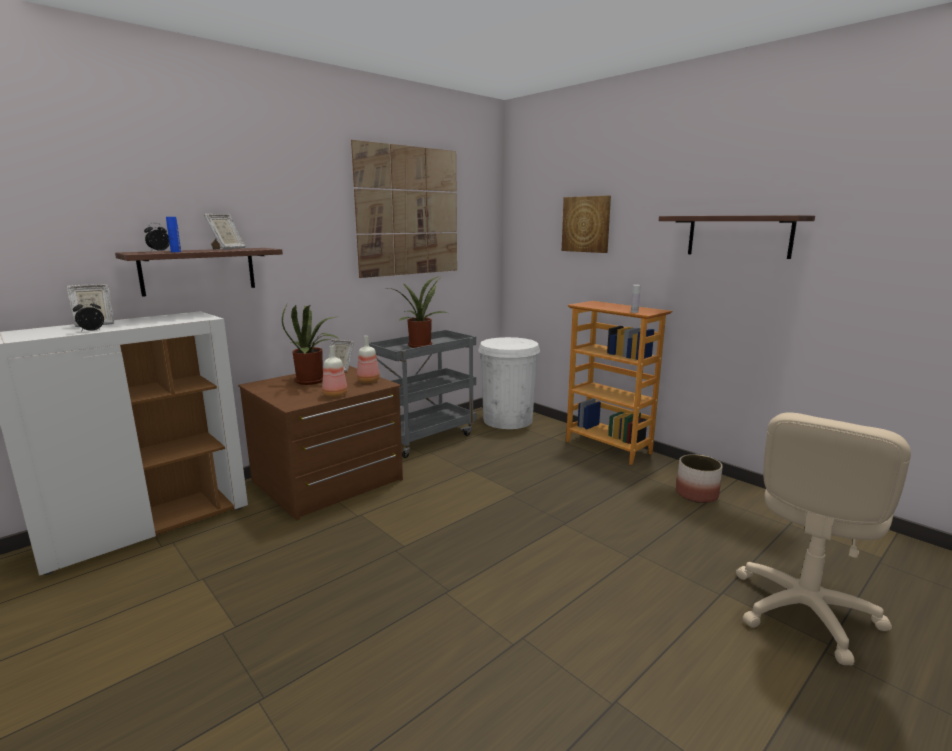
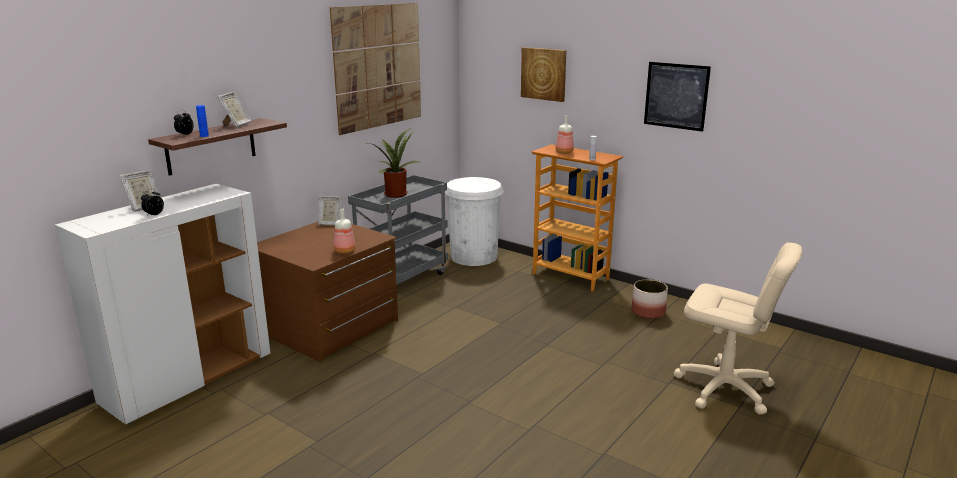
camera: 10 degrees left, 5 degrees up
(313, 381) = (314, 238): potted plant -> none
(367, 381) = (364, 235): bottle -> bottle (563, 152)
(738, 236) = (676, 96): shelf -> picture
(803, 611) = (724, 388): beige office chair -> beige office chair turned 90 degrees counterclockwise

